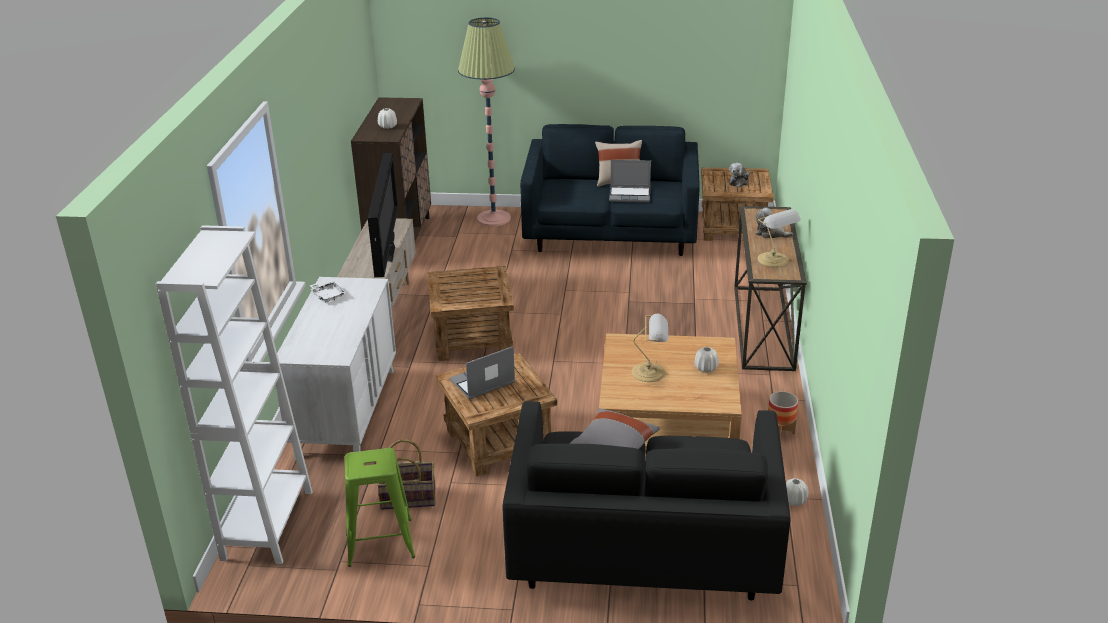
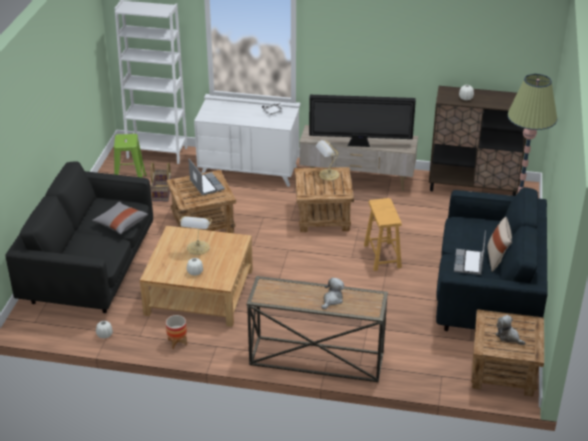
camera: 95 degrees right, 5 degrees up
(555, 293) = (382, 256): none -> brown stool
(774, 260) = (285, 294): table lamp -> table lamp (328, 175)

